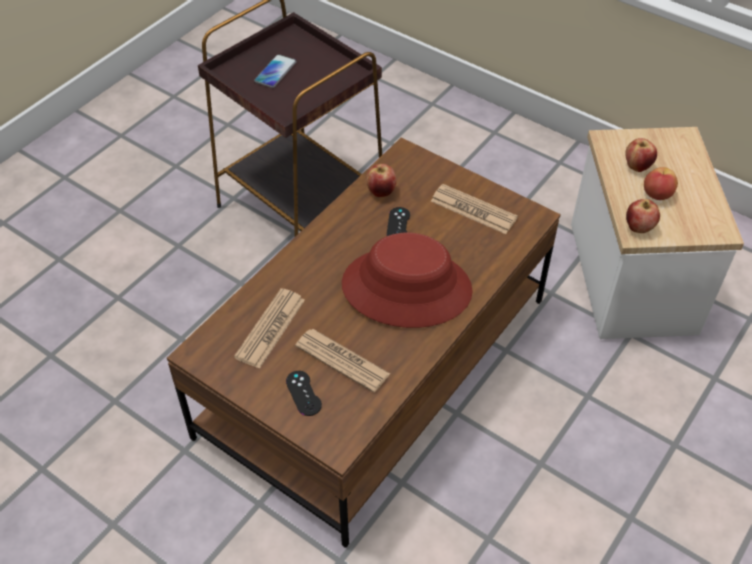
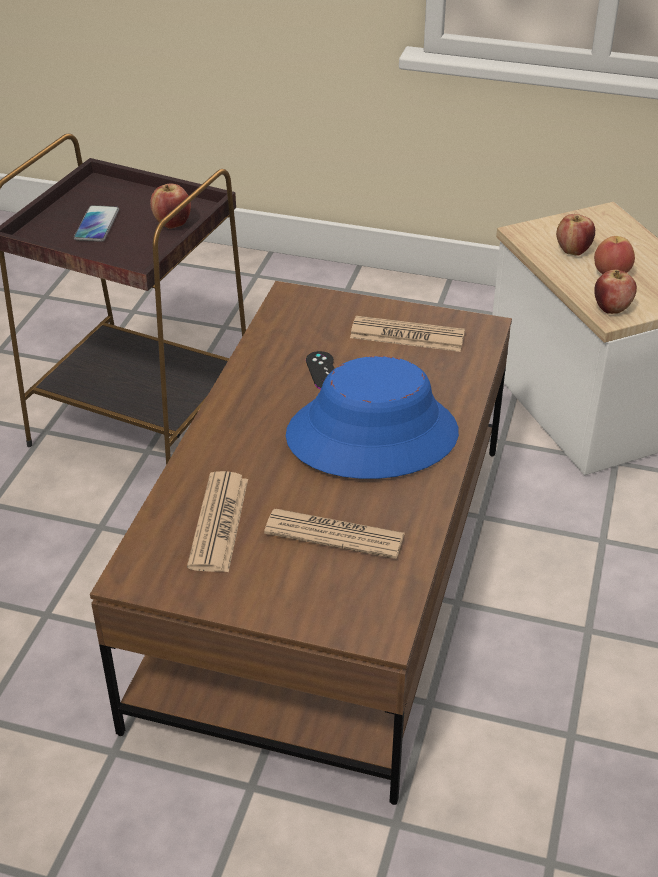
camera: 20 degrees left, 10 degrees down
(303, 393) = (303, 585): black game controller -> none
(381, 192) = (282, 341): apple -> apple (172, 223)
(407, 287) = (372, 435): red hat -> blue hat

